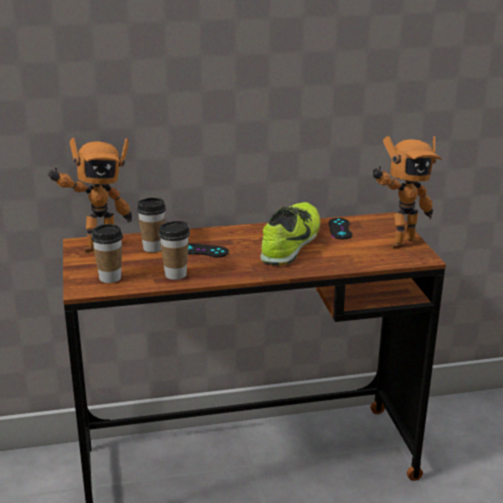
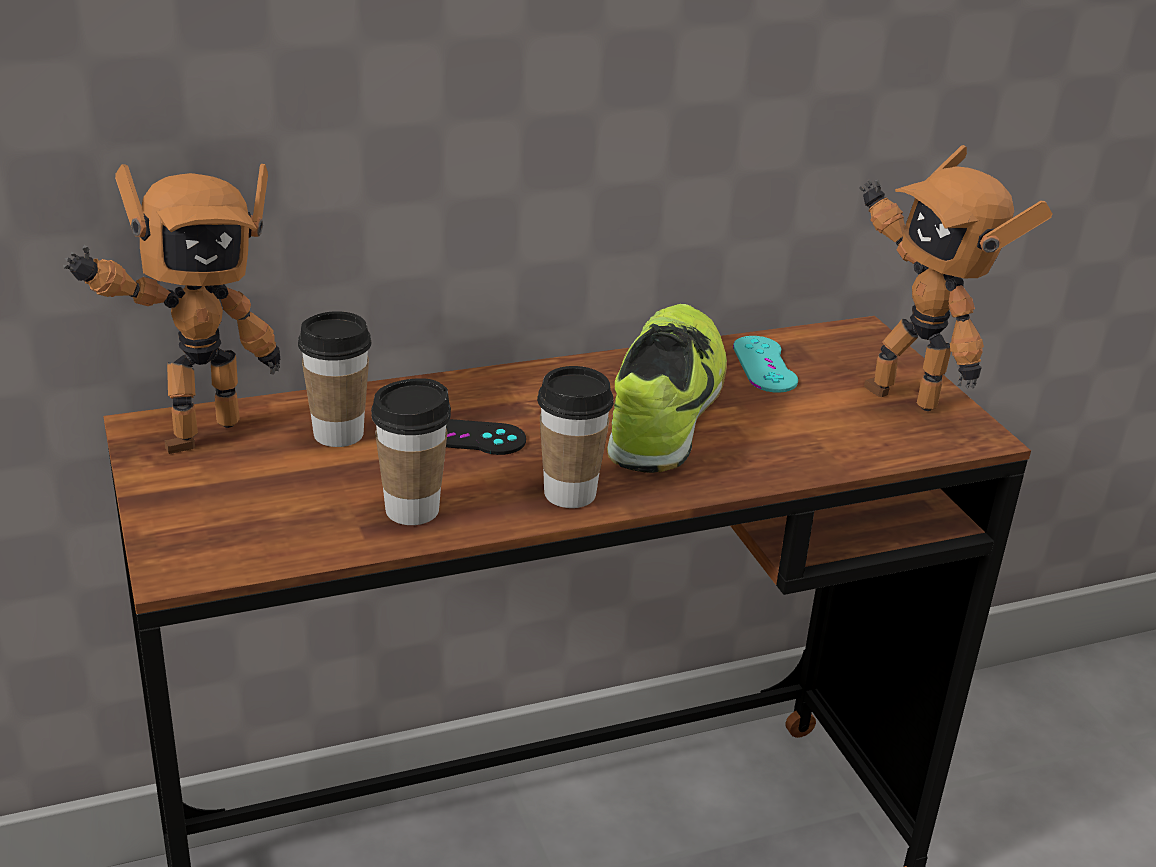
camera: 10 degrees left, 5 degrees up
(110, 278) = (247, 528): cup -> cup (570, 493)
(340, 229) = (764, 365): black game controller -> turquoise game controller
(398, 241) = (905, 394): toy robot -> toy robot turned 90 degrees clockwise

